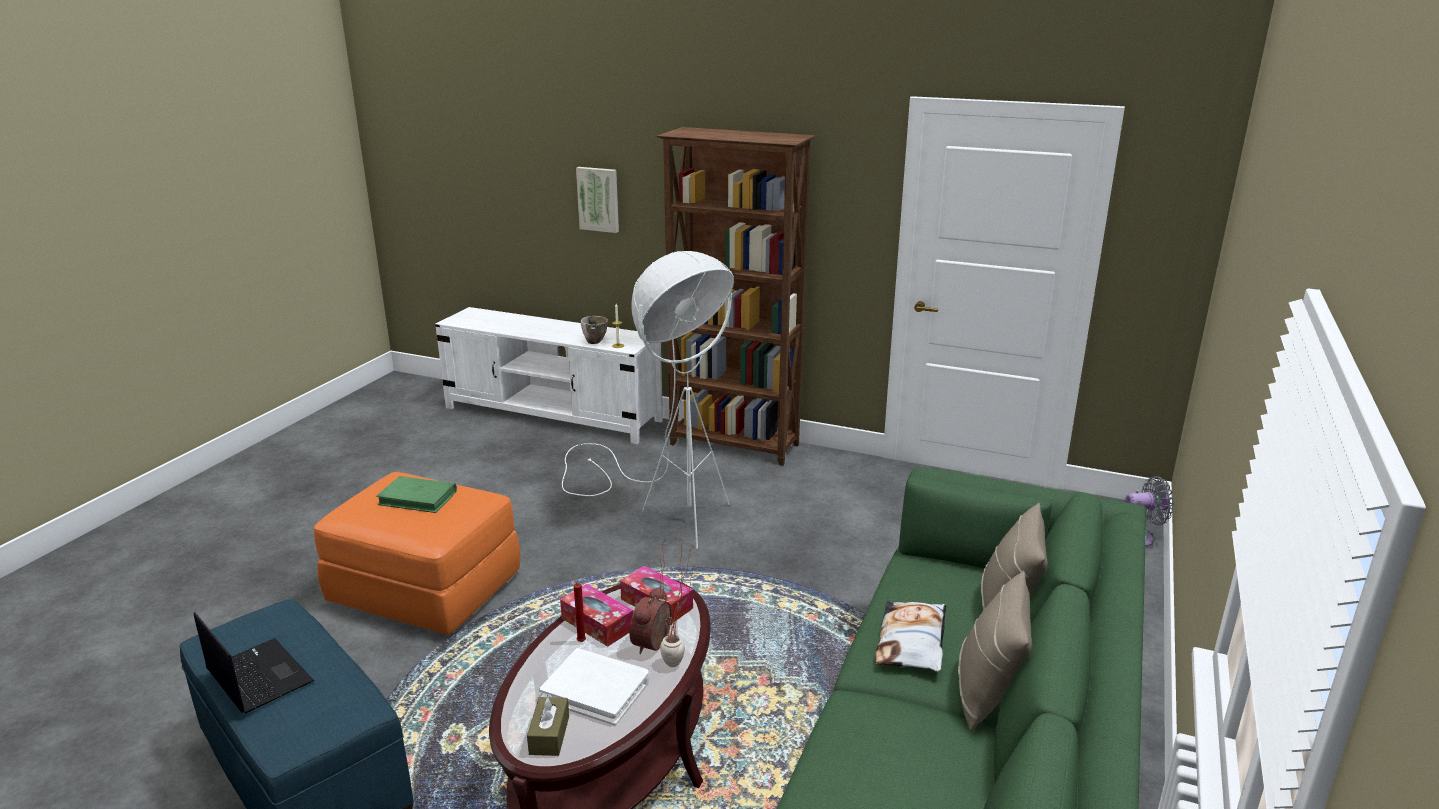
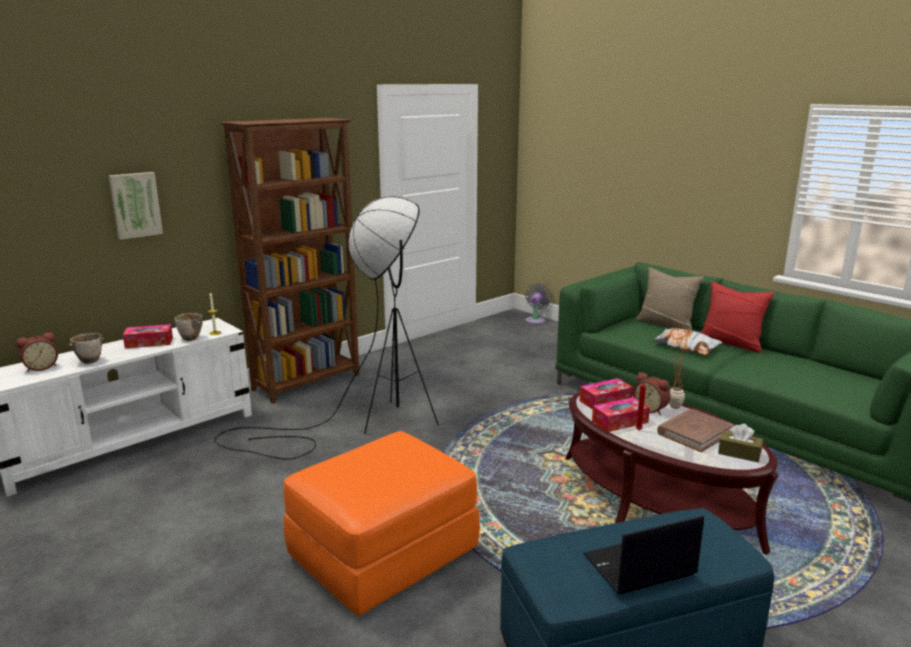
camera: 65 degrees left, 5 degrees down
(418, 498) = (373, 464): green book -> none
(494, 320) = (41, 367): none -> alarm clock
(518, 329) = (91, 361): none -> bowl
(573, 332) = (149, 342): none -> tissue box
(596, 690) = (694, 433): white book -> brown book
(662, 506) = (364, 425): white floor lamp -> black floor lamp
(987, 692) = (730, 343): beige pillow -> red pillow

